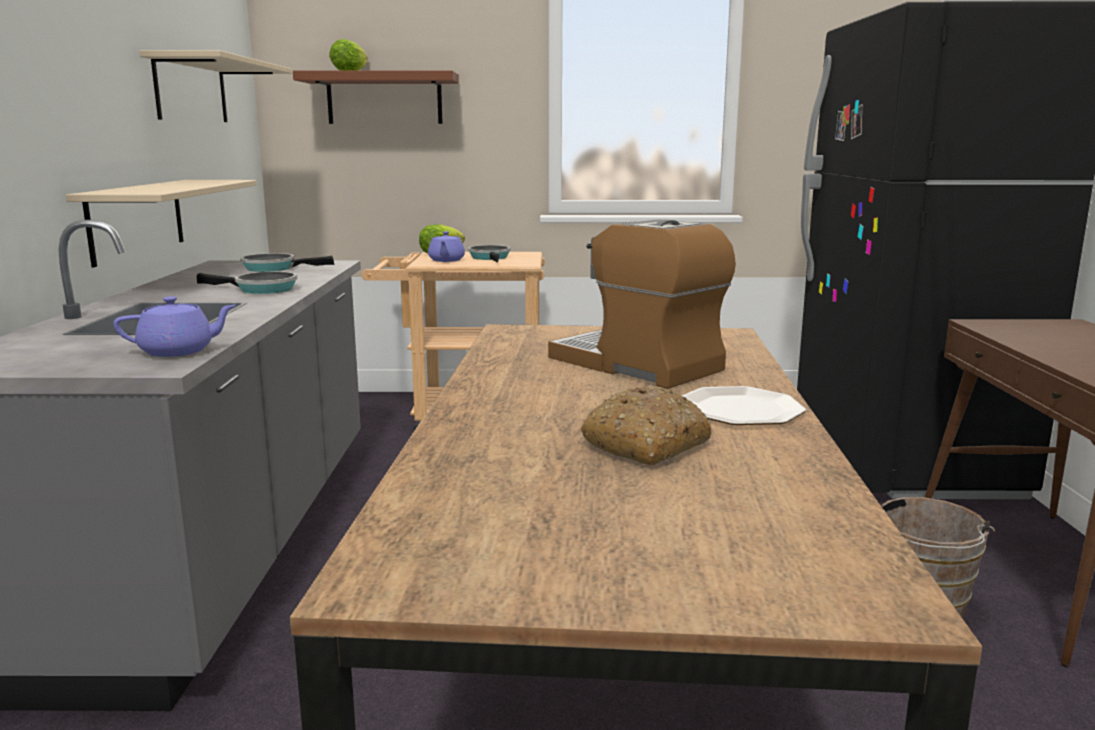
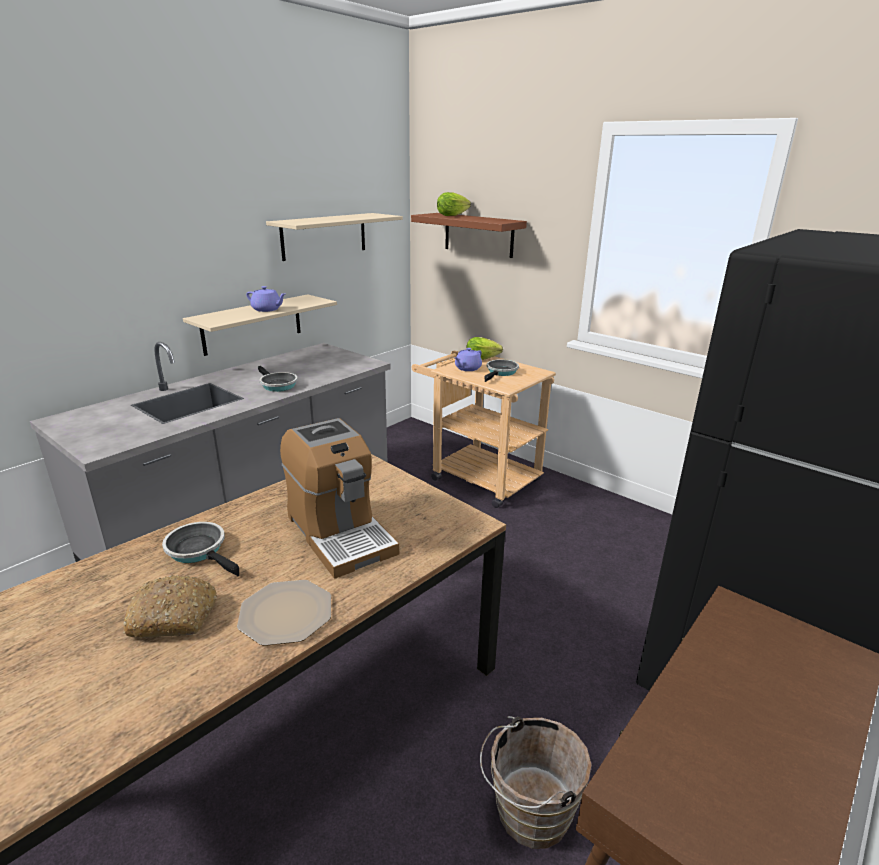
camera: 40 degrees right, 10 degrees up
(179, 351) = (128, 439): purple teapot -> purple teapot (267, 309)
(274, 268) = (331, 361): frying pan -> frying pan (199, 550)
(637, 365) = (340, 533): coffee machine -> coffee machine turned 150 degrees clockwise

